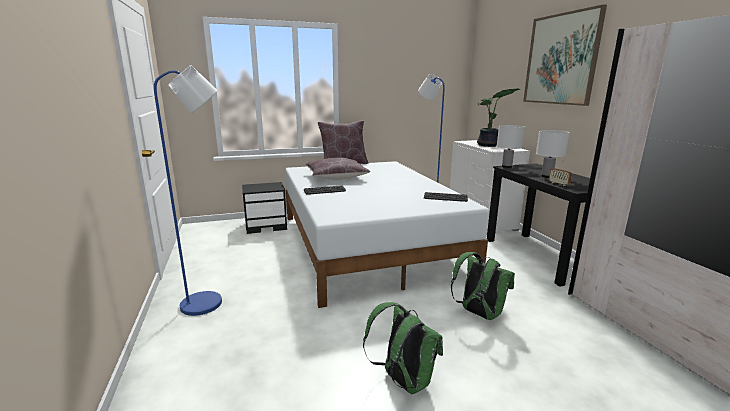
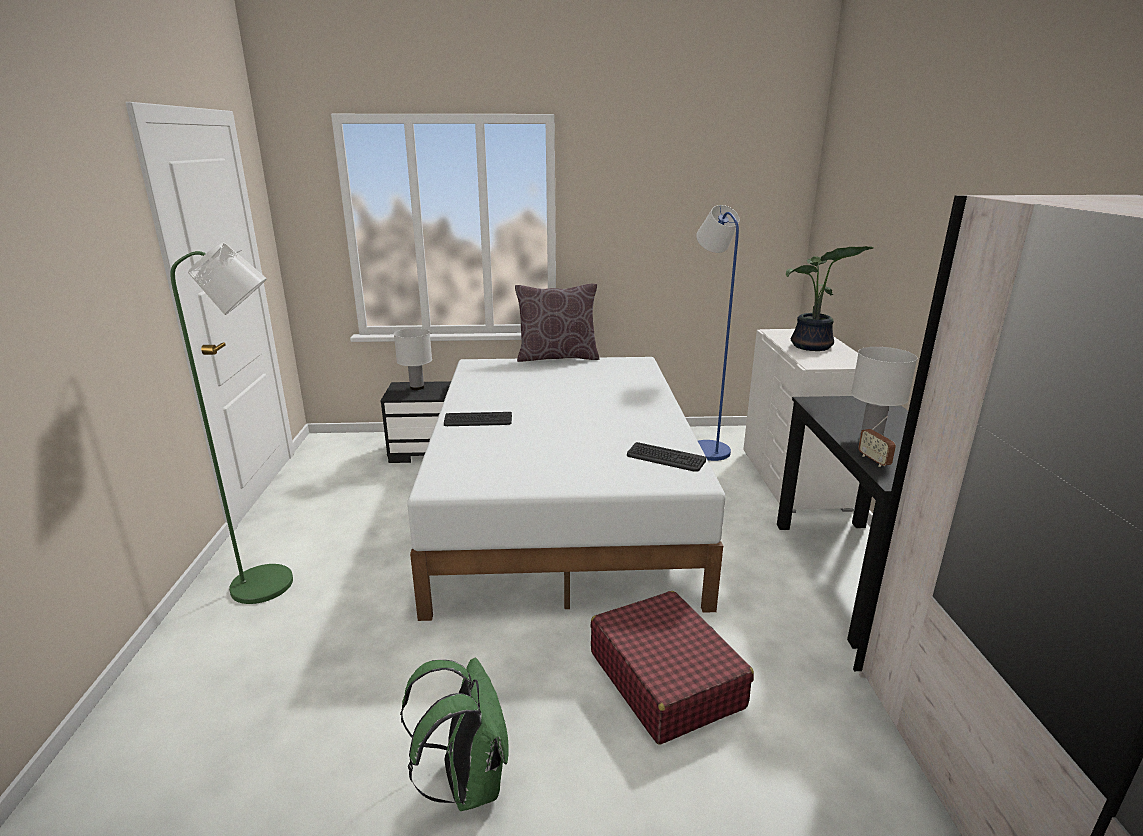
camera: 15 degrees right, 5 degrees up
(210, 302) = (274, 584): blue floor lamp -> green floor lamp
(336, 177) = (521, 389): brown pillow -> none
(478, 313) = (665, 679): green backpack -> red suitcase
(506, 166) = (816, 400): white table lamp -> white table lamp (417, 387)
(561, 59) = (941, 202): picture -> none

